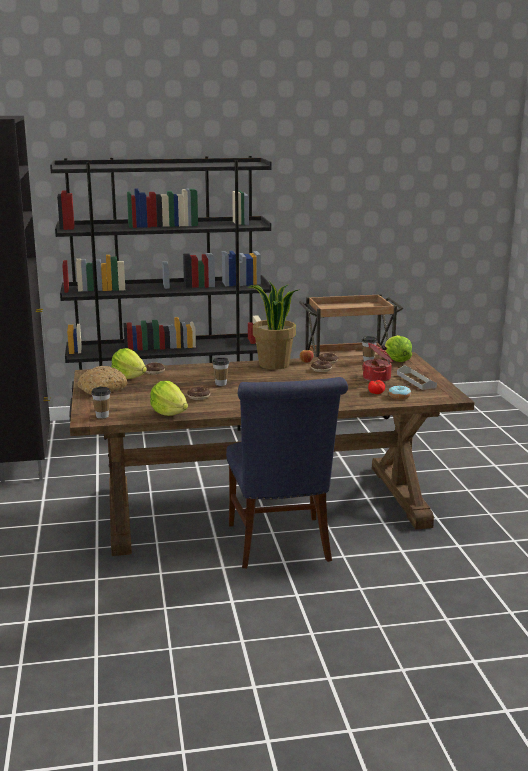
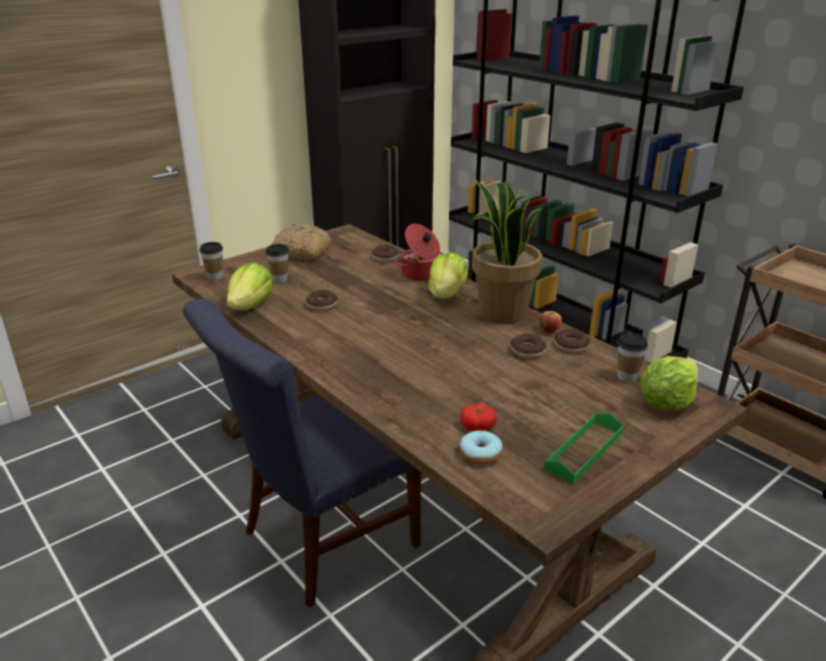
camera: 60 degrees right, 10 degrees up
(129, 377) = (354, 251): lettuce -> lettuce (447, 294)
(221, 384) = (384, 303): cup -> cup (280, 279)
(377, 378) = (549, 408): cooking pot -> cooking pot (420, 275)
(416, 381) = (584, 451): grey tray -> green tray

